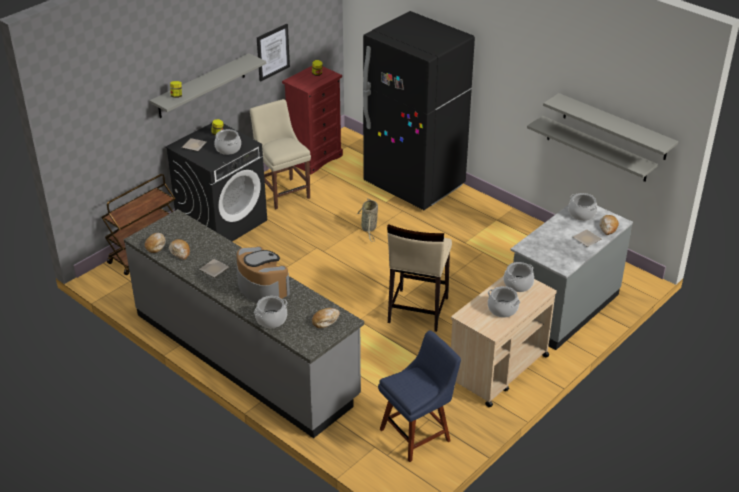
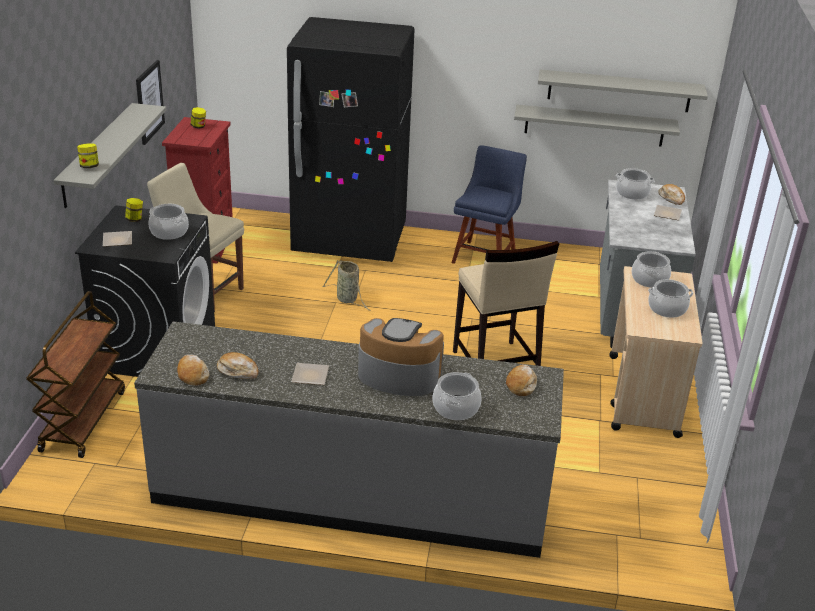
camera: 35 degrees left, 5 degrees down
(418, 433) = (643, 498): blue chair -> blue chair (485, 256)

